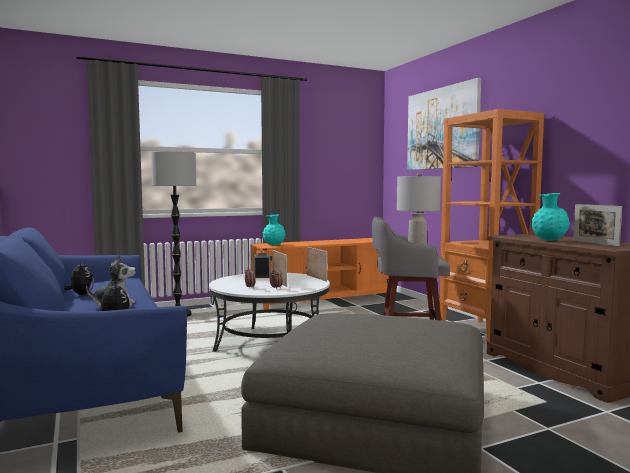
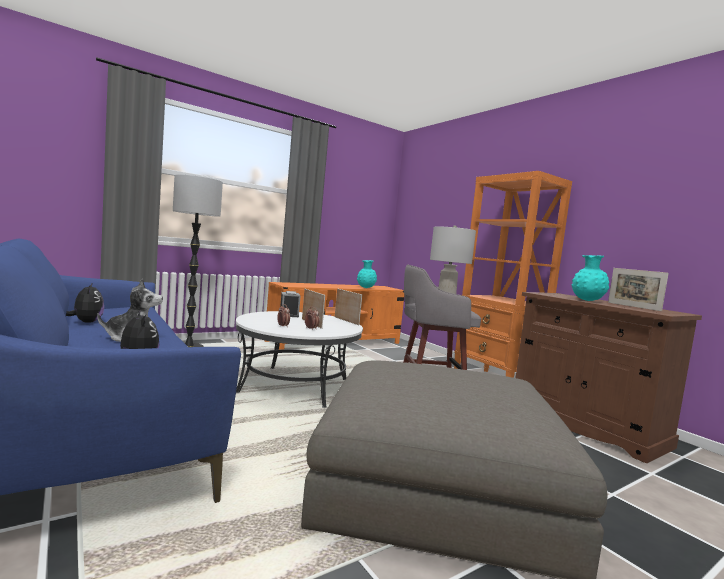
camera: 10 degrees left, 0 degrees up
(274, 245) = (293, 285): turquoise vase -> turquoise vase (365, 288)
(442, 128) = (460, 189): picture -> none

